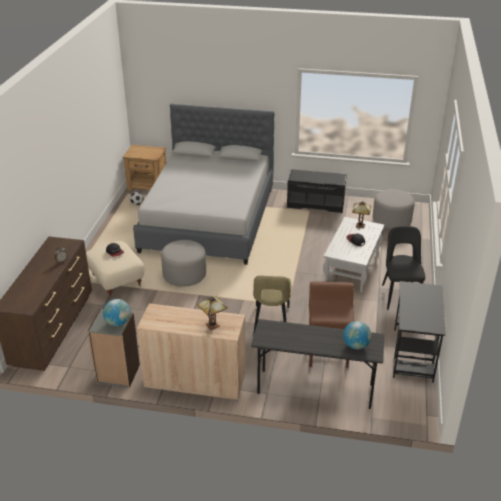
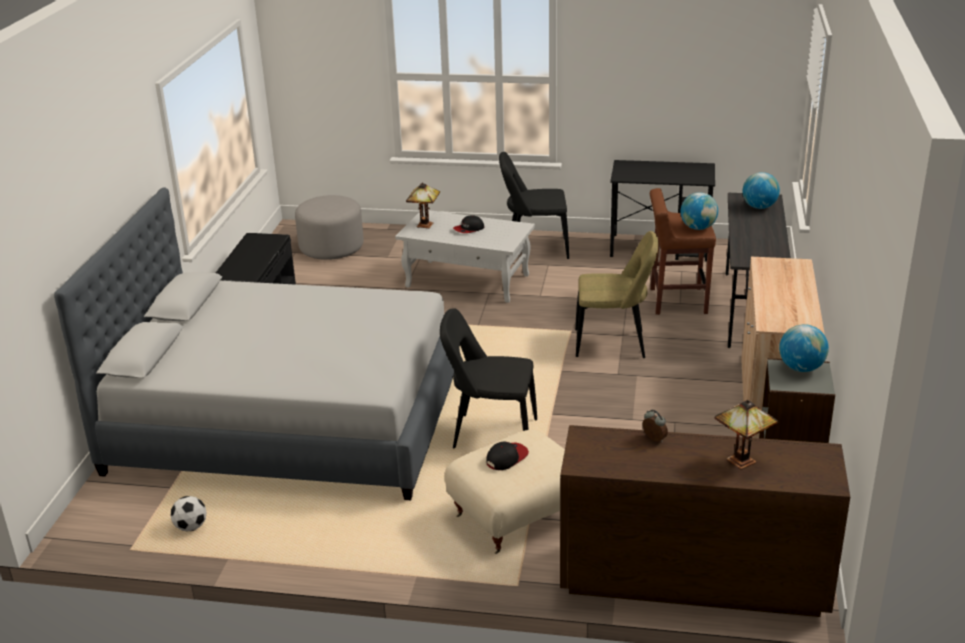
camera: 90 degrees left, 5 degrees down
(148, 185) = (98, 520): brown nightstand -> none
(184, 275) = (490, 434): grey ottoman -> black chair
(213, 325) = (788, 276): table lamp -> table lamp (741, 459)
(324, 315) = (698, 228): none -> globe

